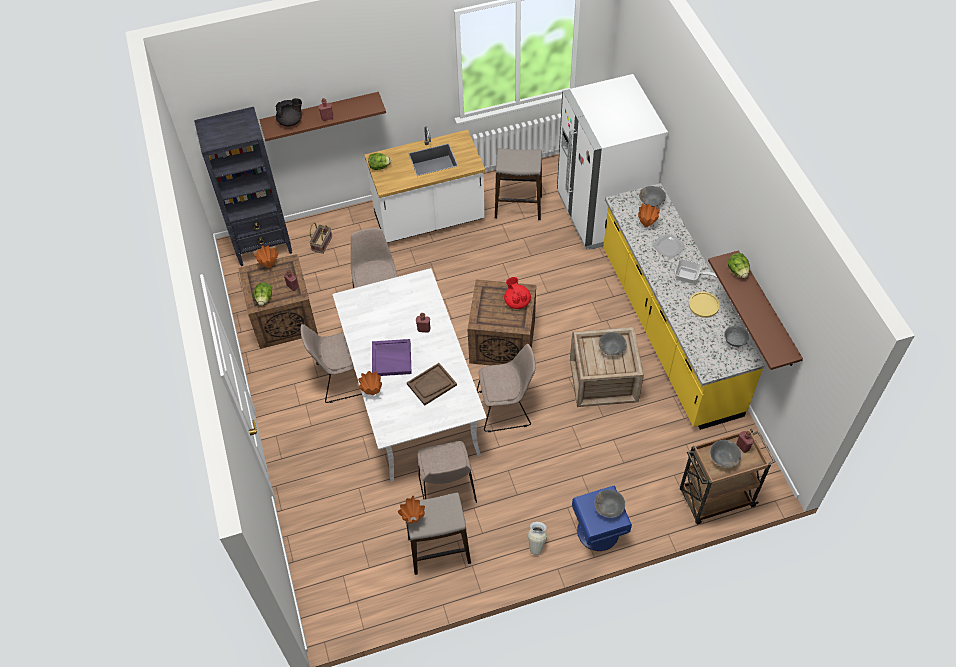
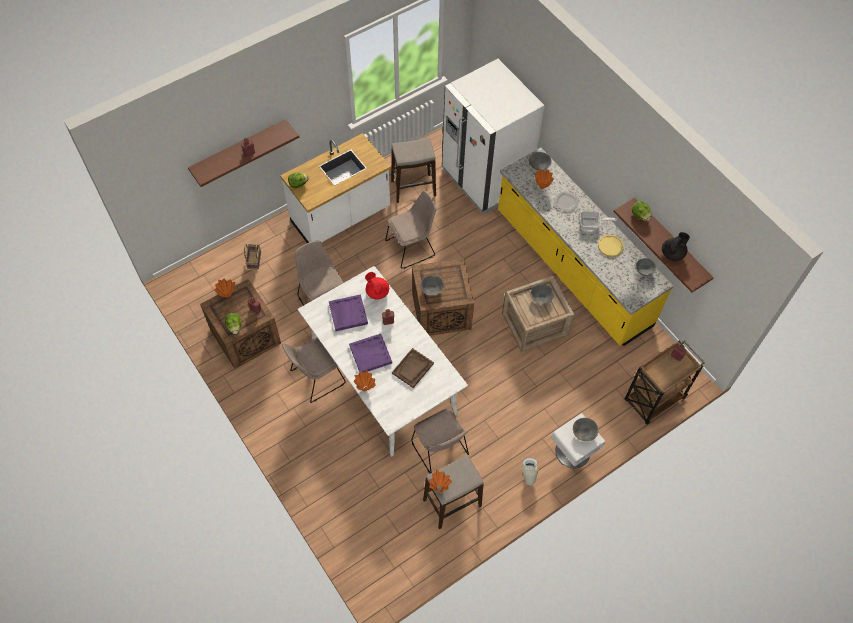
camera: 20 degrees left, 5 degrees up
(263, 244) = (201, 273): black bookcase -> none
(291, 121) = (217, 164): black teapot -> black teapot (672, 253)
(383, 310) = (348, 313): none -> purple tray
(506, 408) = (464, 368): beige chair -> beige chair (412, 247)
(517, 302) = (453, 277): red teapot -> red teapot (377, 292)
(598, 532) = (573, 452): blue nightstand -> white nightstand
(723, 458) = (665, 370): grey bowl -> grey bowl (431, 289)

